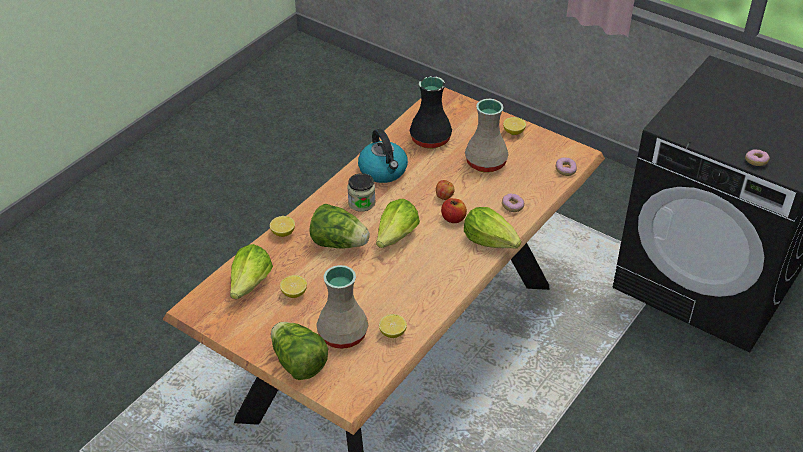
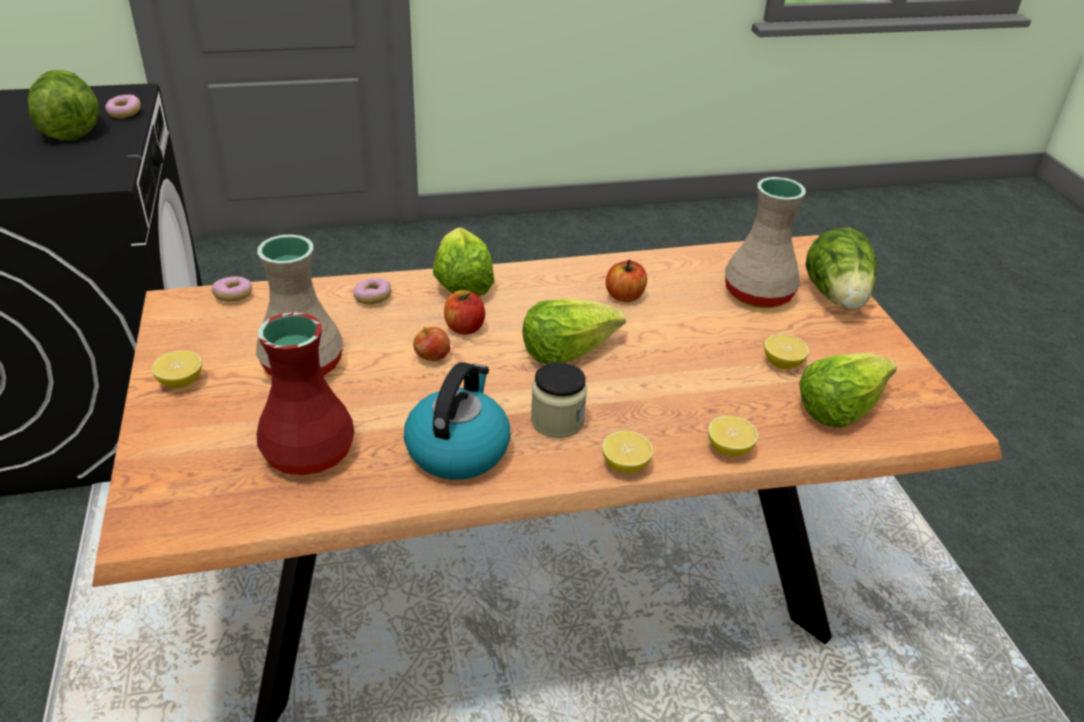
camera: 140 degrees left, 5 degrees down
(339, 243) = (657, 387): lettuce -> lettuce (69, 129)
(392, 333) = (697, 268): lemon -> lemon (625, 465)
(407, 285) = (624, 296): none -> apple
(431, 139) = (306, 452): black vase -> red vase

